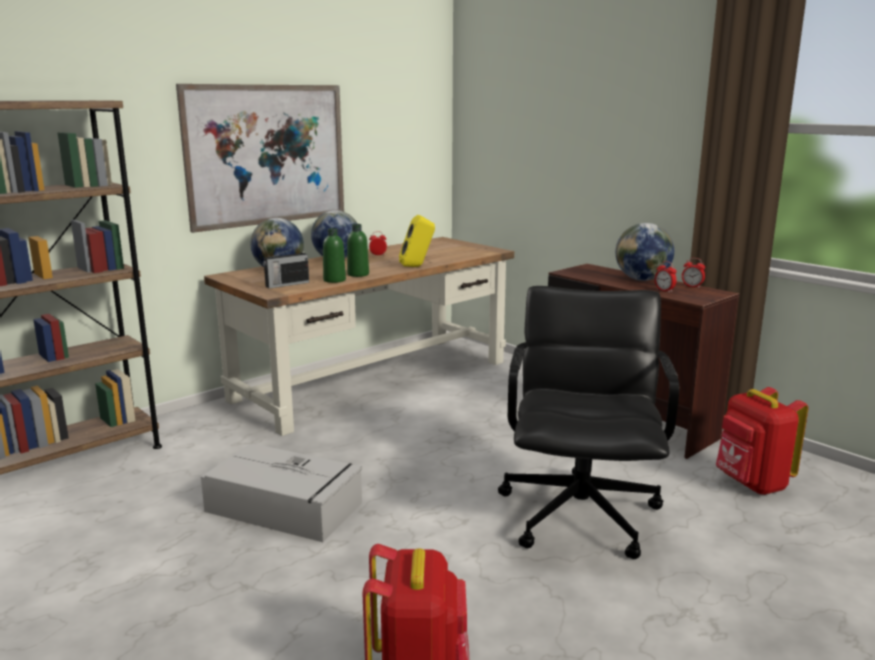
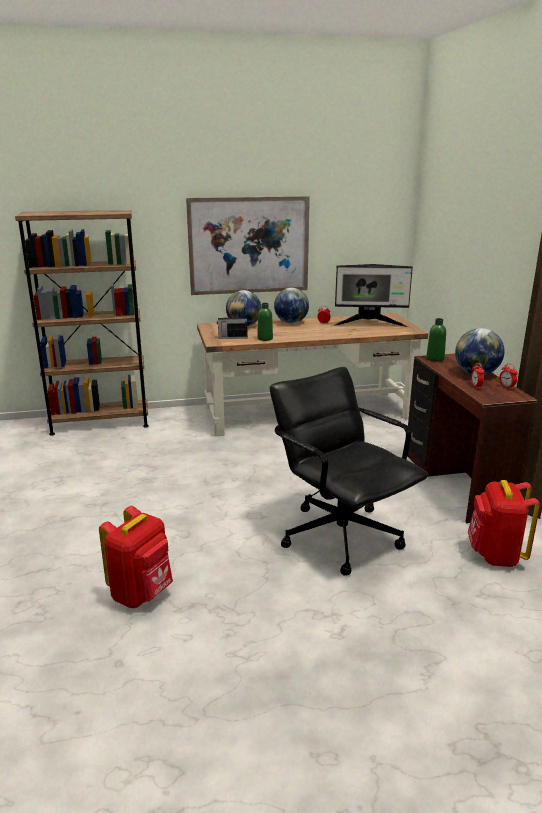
camera: 30 degrees right, 5 degrees up
(286, 508) = (175, 479): grey storage box -> none
(358, 274) = (286, 336): green bottle -> green bottle (435, 359)
(417, 266) = (334, 336): yellow speaker -> none
(434, 249) = (369, 323): none -> monitor
(581, 514) = (340, 535): black office chair -> black office chair turned 75 degrees counterclockwise

